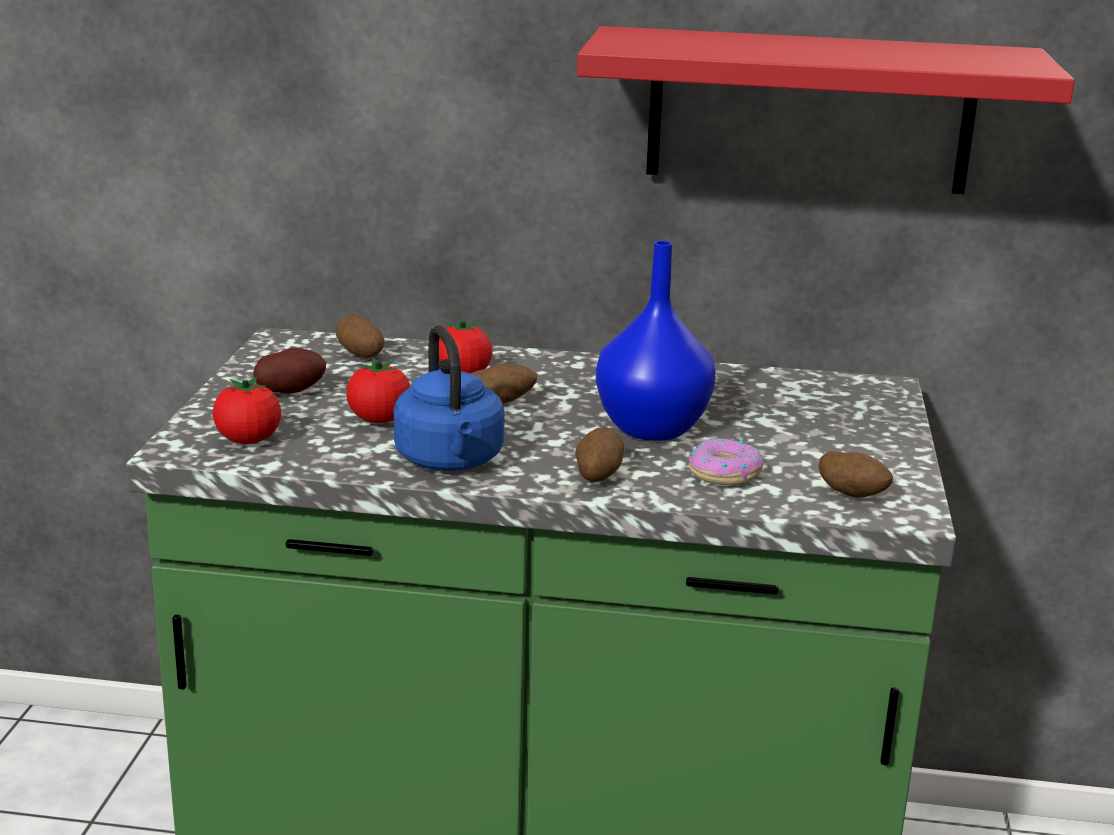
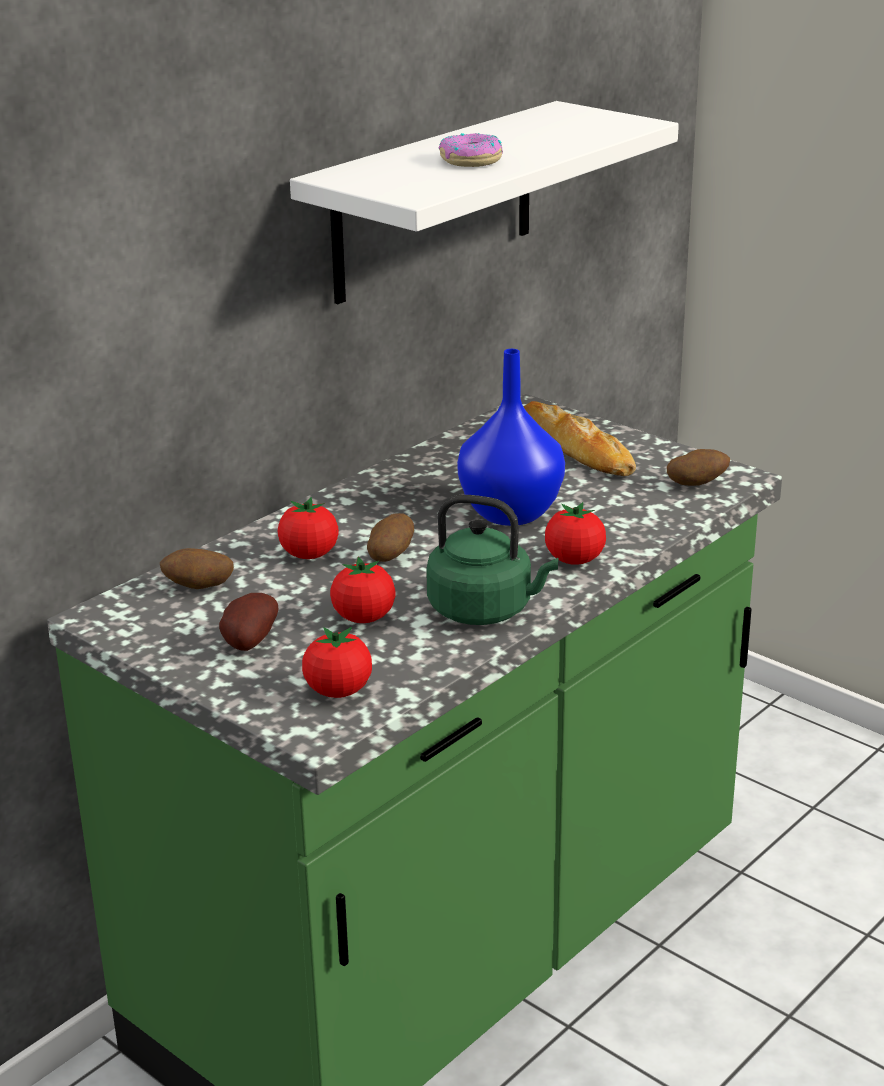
camera: 55 degrees left, 5 degrees up
(450, 461) = (485, 610): blue kettle -> green kettle
(597, 476) = (574, 560): potato -> tomato
(724, 473) = (616, 513): donut -> donut (470, 160)
(810, 111) = (434, 202): red shelf -> white shelf
(834, 424) = (576, 448): none -> bread

